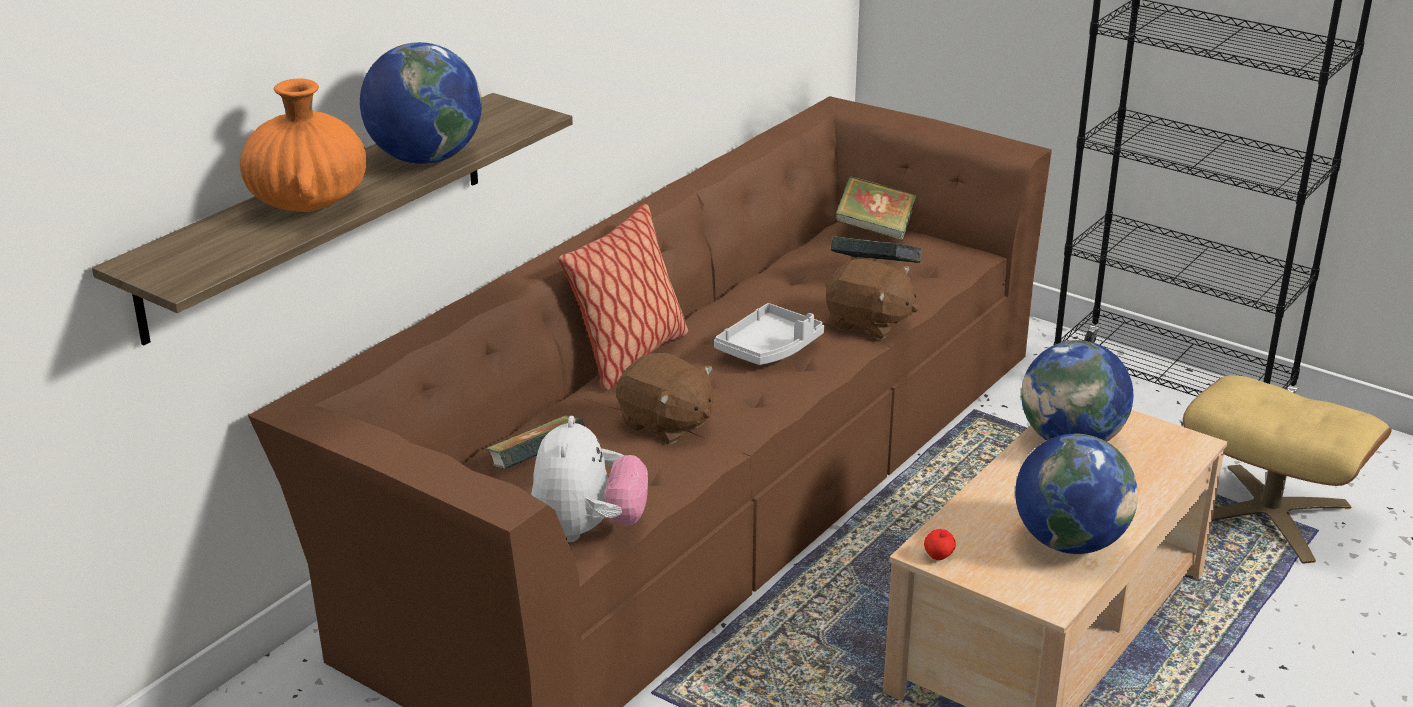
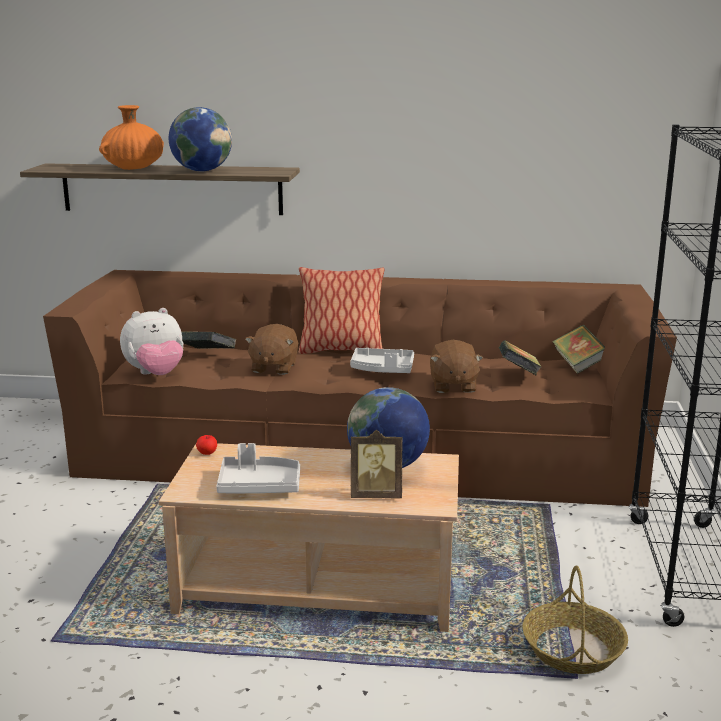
camera: 60 degrees right, 10 degrees down
(1069, 542) = (259, 486): globe -> grey tray
(1145, 471) = (376, 495): none -> picture frame
(1268, 513) = (572, 649): beige ottoman -> basket

